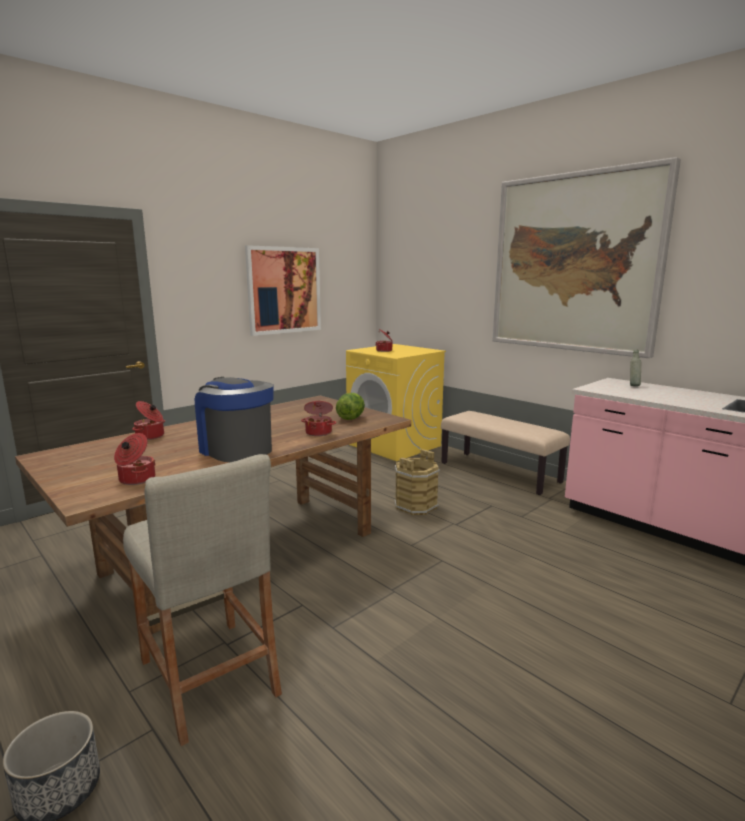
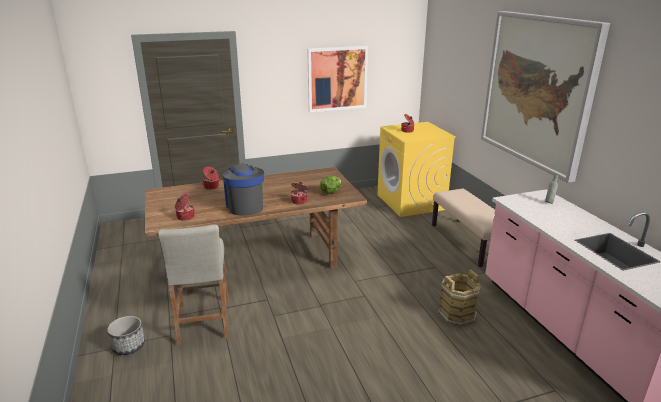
camera: 25 degrees right, 10 degrees up
(416, 506) = (382, 255): brown bucket -> brown bucket (457, 314)

